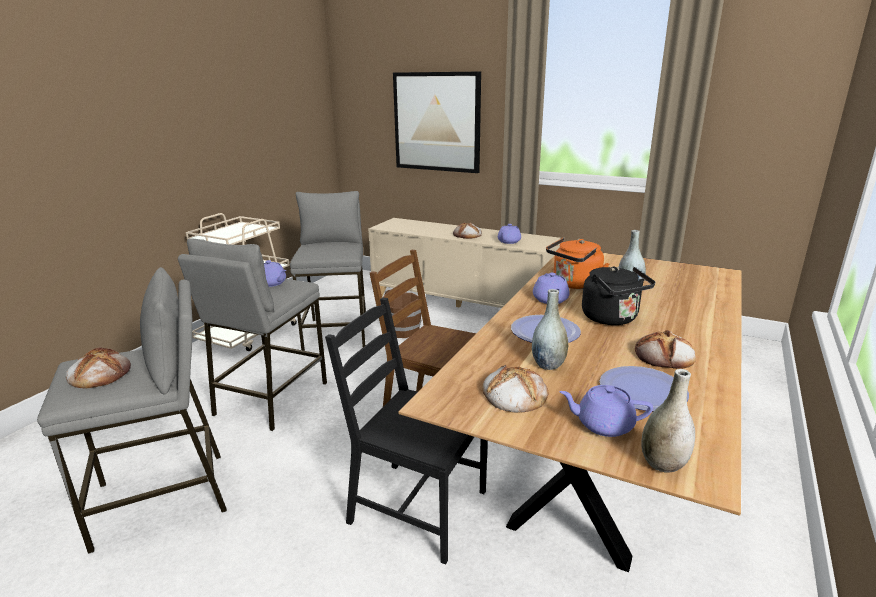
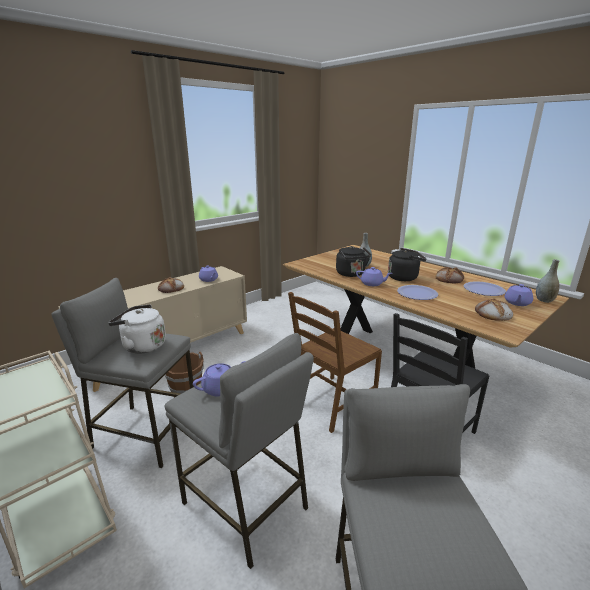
camera: 70 degrees left, 0 degrees up
(100, 374) = (431, 528): bread -> none
(328, 249) = (142, 346): none -> white kettle
(437, 122) = (77, 195): picture -> none
(548, 365) = (459, 301): grey vase -> none
(574, 284) = (351, 274): orange kettle -> black kettle

